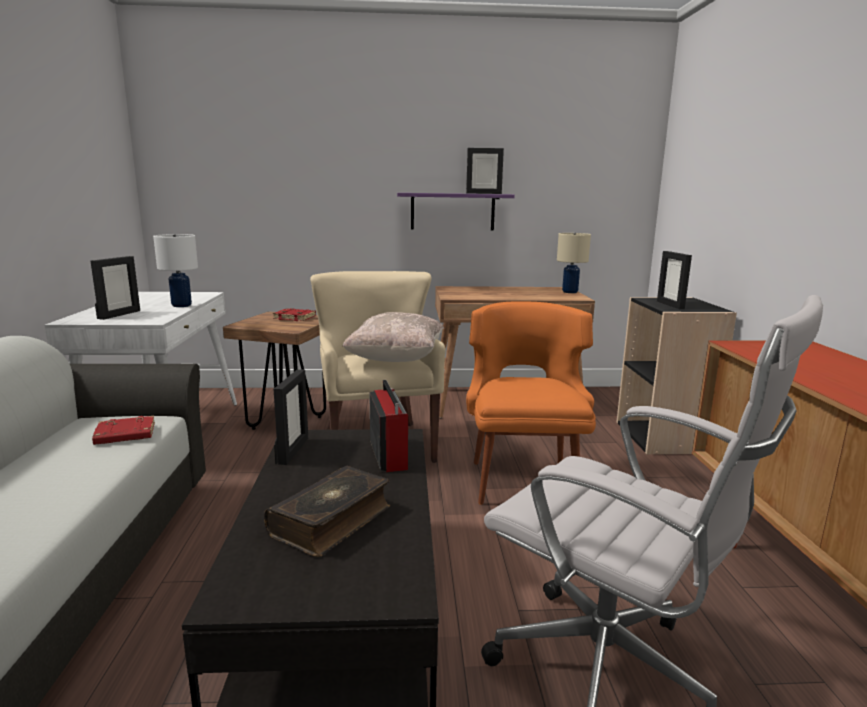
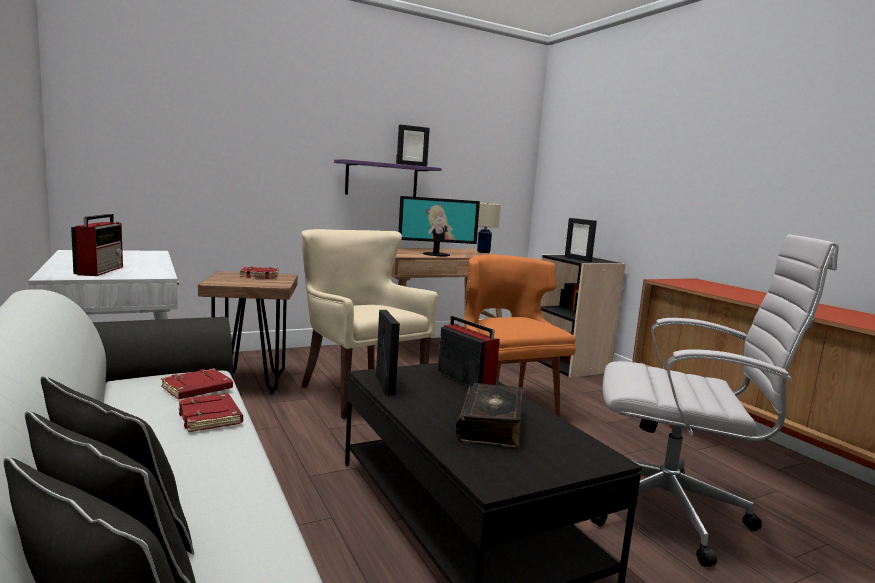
camera: 25 degrees left, 5 degrees down
(93, 468) = (211, 417): none -> red book
(119, 314) = (101, 270): picture frame -> radio
(183, 305) = (155, 262): white table lamp -> none
(396, 360) = (390, 309): beige pillow -> none
(499, 295) = (436, 254): none -> monitor

